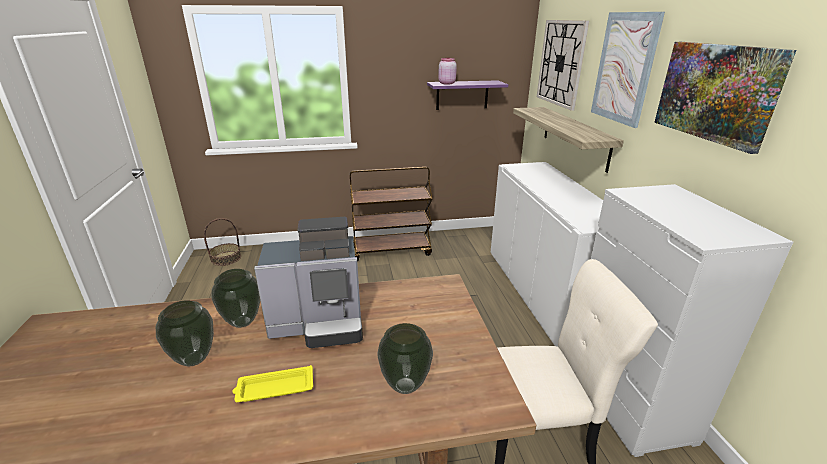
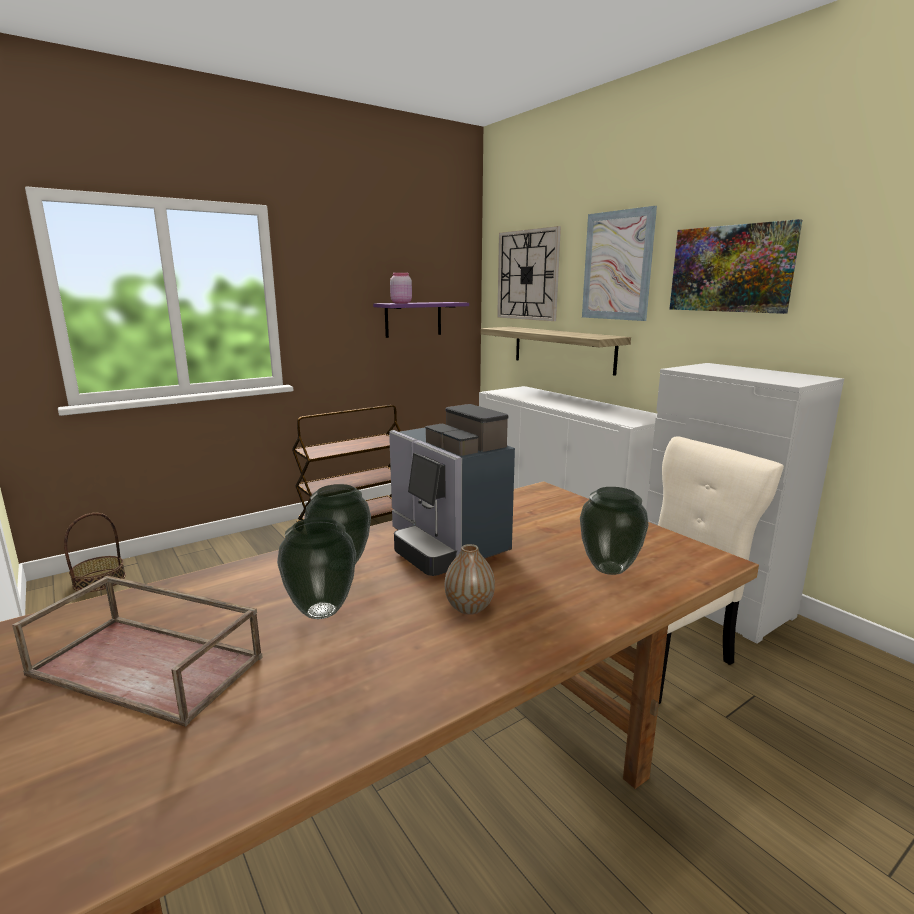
camera: 25 degrees left, 10 degrees down
(83, 369) = (150, 665): none -> brown tray
(274, 388) = (469, 607): yellow tray -> vase
(320, 323) = (445, 545): coffee machine -> coffee machine turned 90 degrees clockwise

